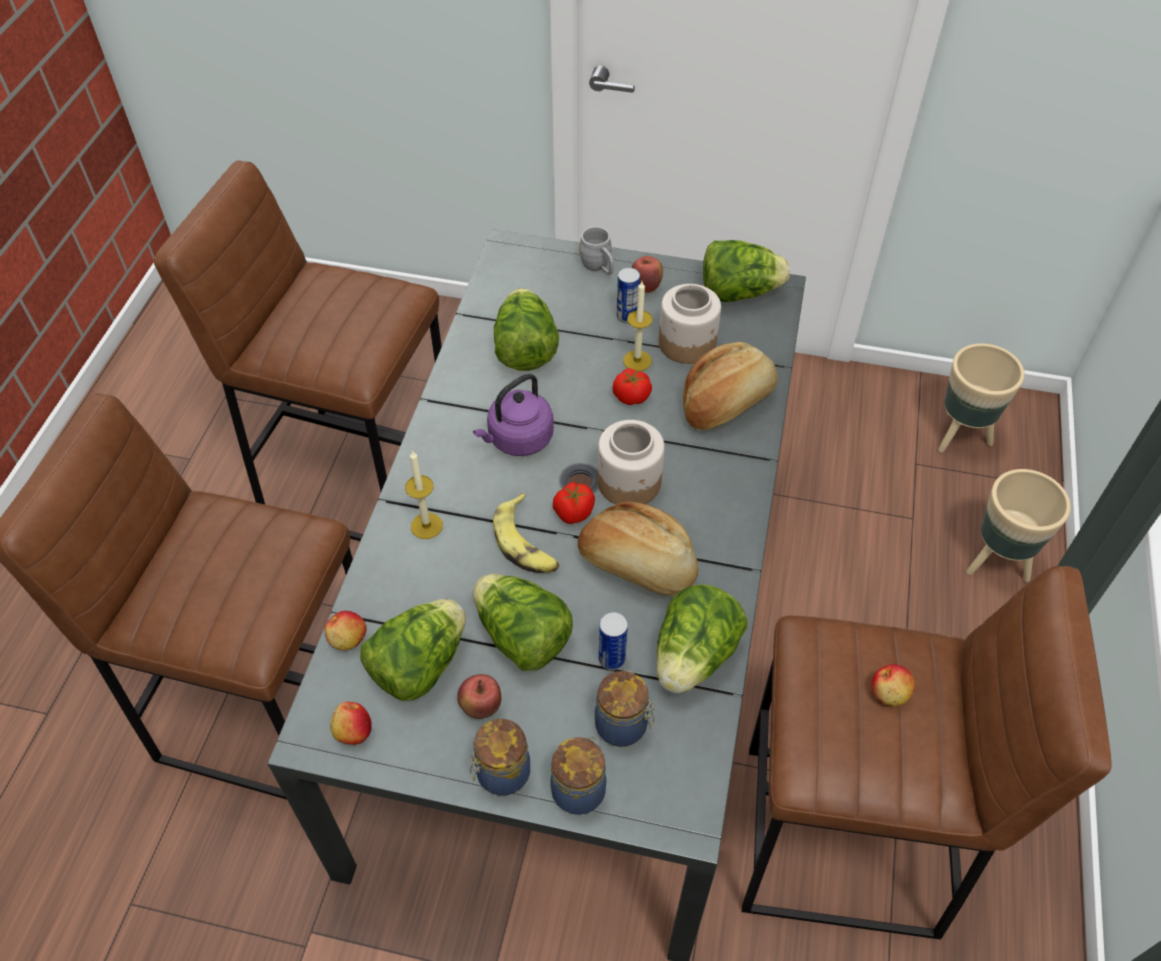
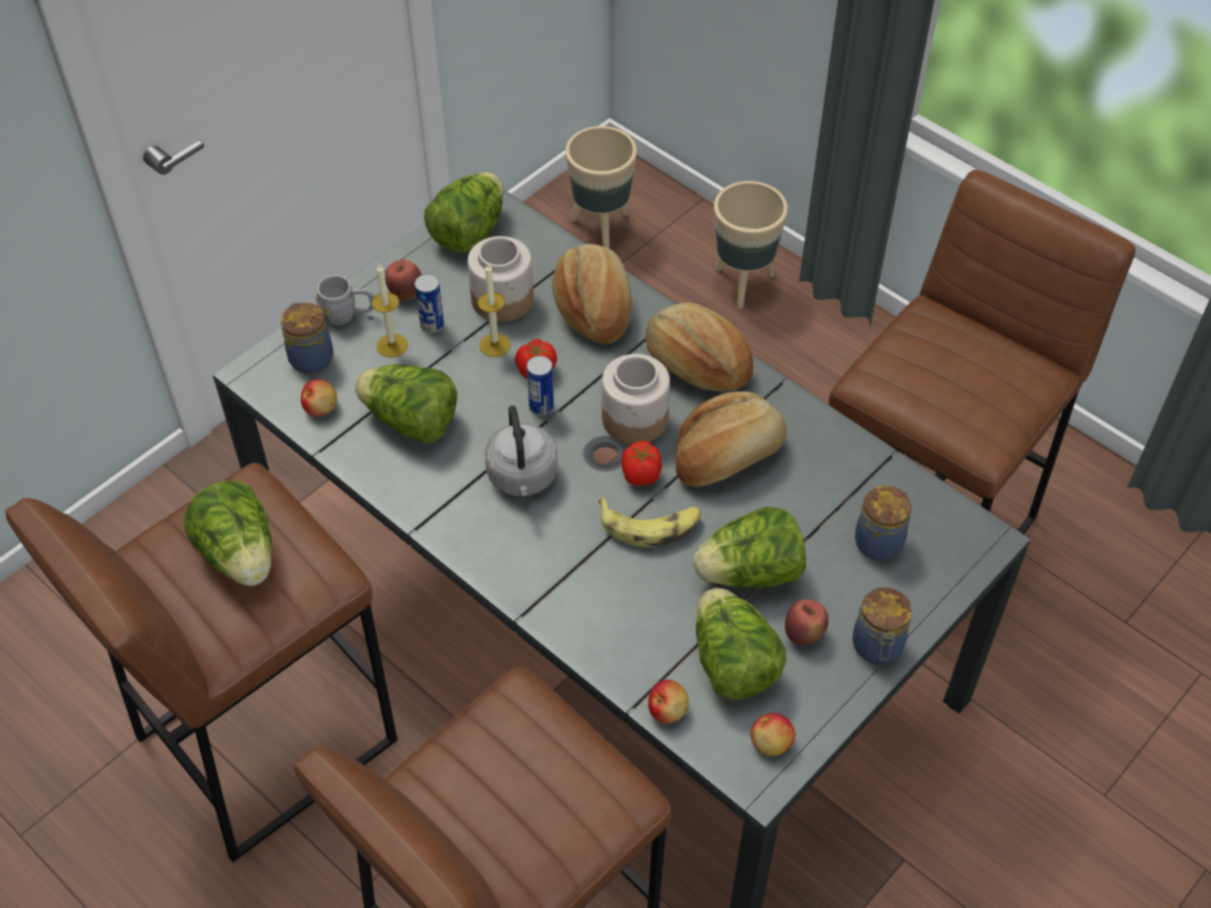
camera: 60 degrees left, 0 degrees up
(426, 526) = (576, 594): candle -> candle (392, 345)
(517, 439) = (523, 478): purple kettle -> grey kettle
(580, 789) = (921, 597): jar -> jar (310, 357)
(611, 659) = (812, 519): can -> can (541, 407)
(694, 657) = (843, 462): lettuce -> lettuce (240, 555)
(723, 497) = (697, 363): none -> bread
(889, 693) = (953, 356): apple -> apple (321, 407)

